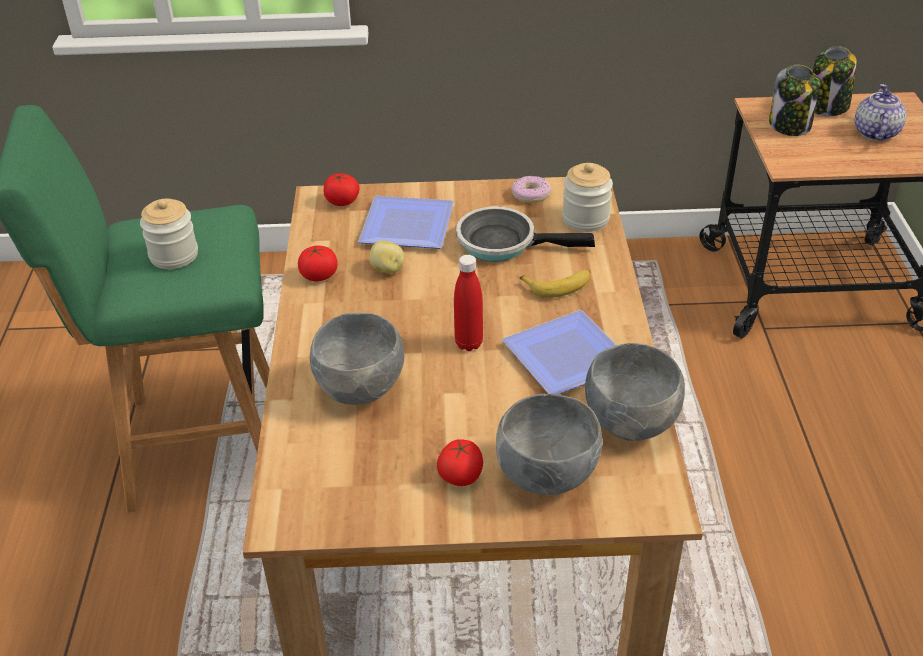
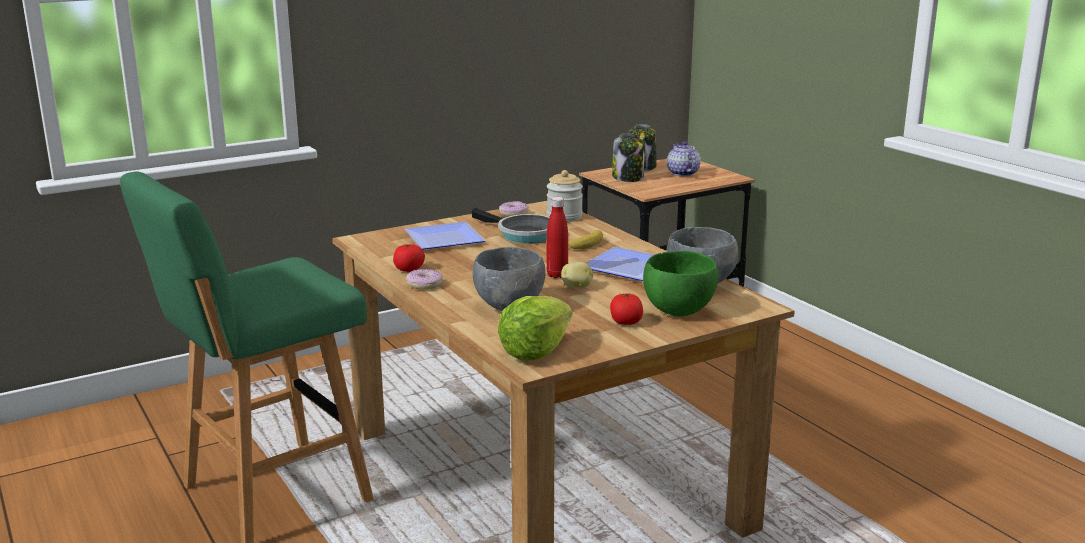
camera: 30 degrees left, 20 degrees down
(174, 255) = (275, 283): jar -> none
(309, 312) = (424, 285): none -> donut
(309, 494) = (535, 351): none -> lettuce
(342, 202) = (379, 238): tomato -> none
(387, 269) = (456, 258): potato -> potato (577, 287)
(503, 243) = (522, 234): frying pan -> frying pan turned 120 degrees counterclockwise
(545, 475) = (677, 311): grey bowl -> green bowl

